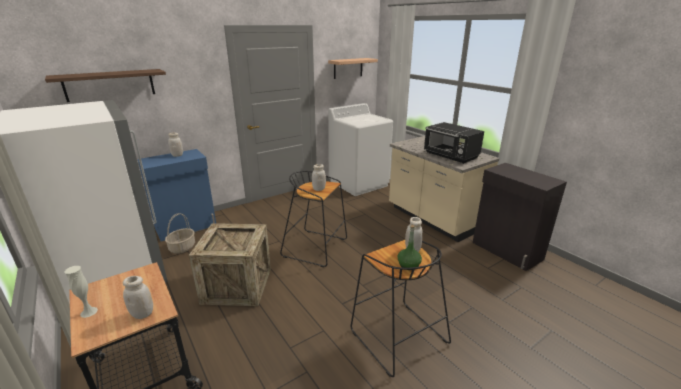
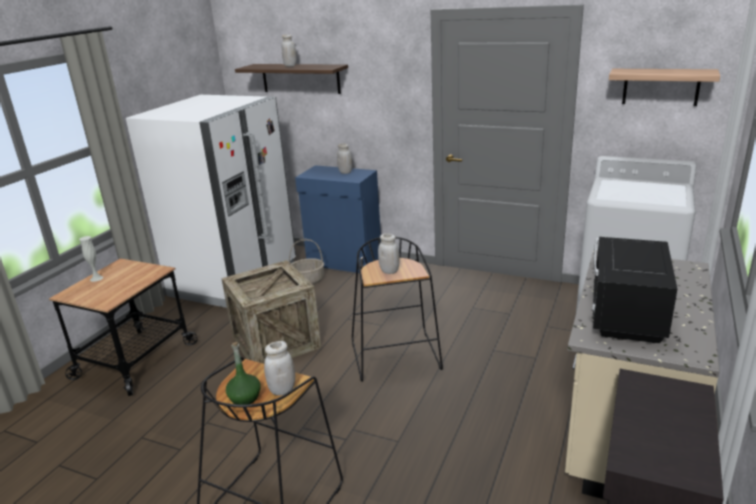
camera: 60 degrees right, 0 degrees up
(142, 314) = (102, 297): white jar -> white jar (290, 66)

